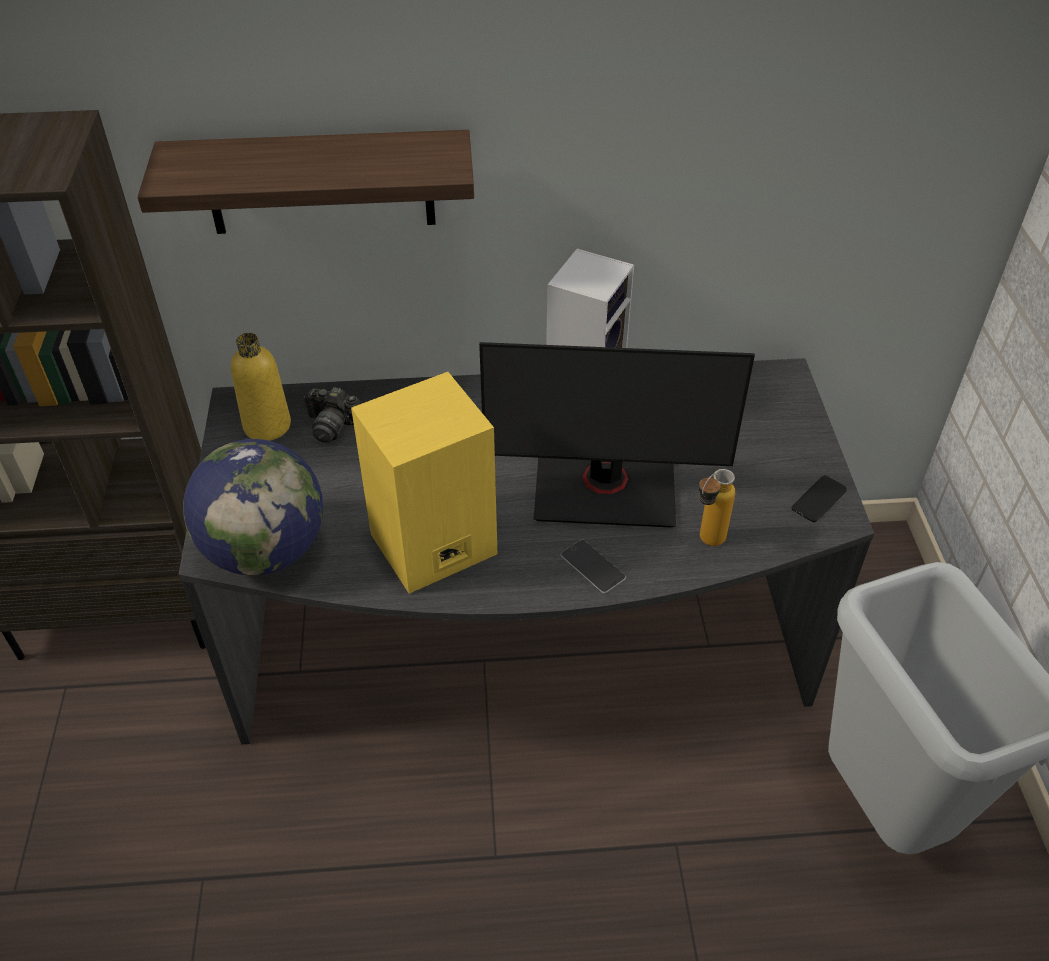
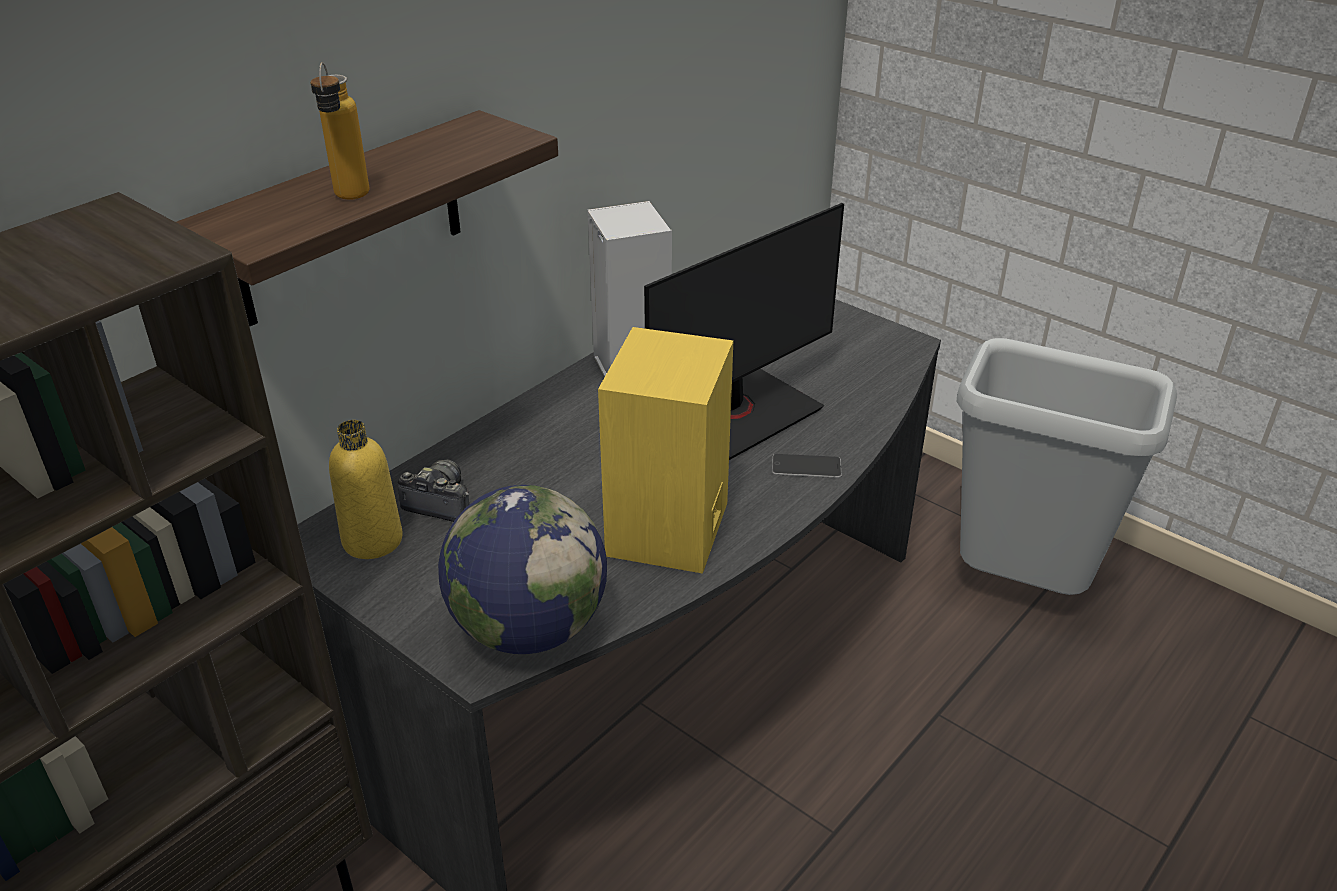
camera: 45 degrees left, 10 degrees down
(332, 425) = (439, 503): camera -> camera turned 135 degrees counterclockwise
(705, 543) = (856, 406): bottle -> bottle (349, 200)
(819, 499) = (882, 339): phone -> none

